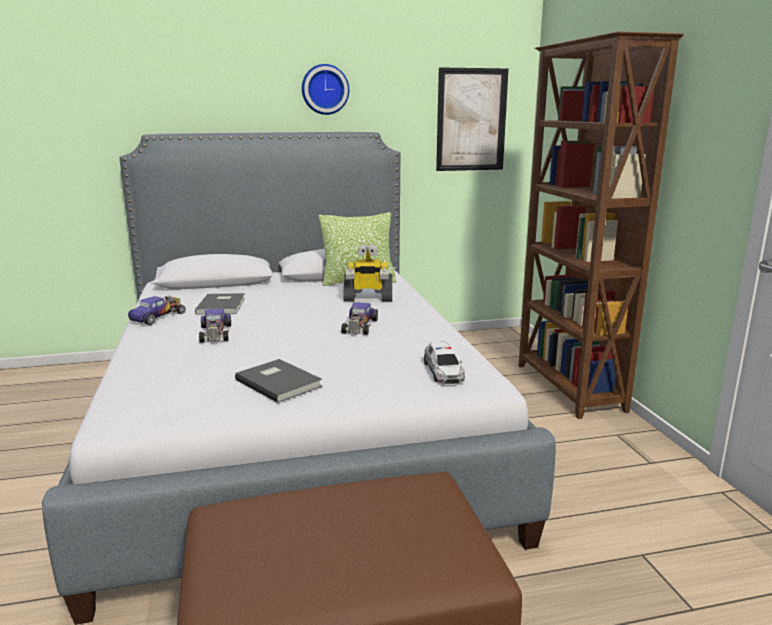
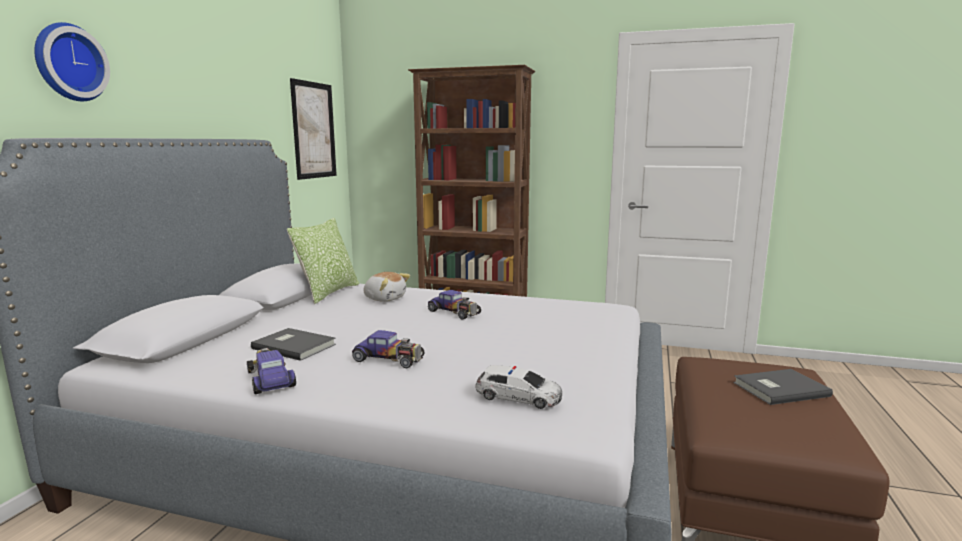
camera: 60 degrees left, 5 degrees down
(279, 382) = (555, 353): grey book -> grey book (778, 388)
(325, 89) = (207, 90): wall clock -> wall clock (68, 63)
(368, 298) = (385, 298): toy robot -> plush toy
(443, 371) = (582, 310): toy car -> toy car (519, 397)

